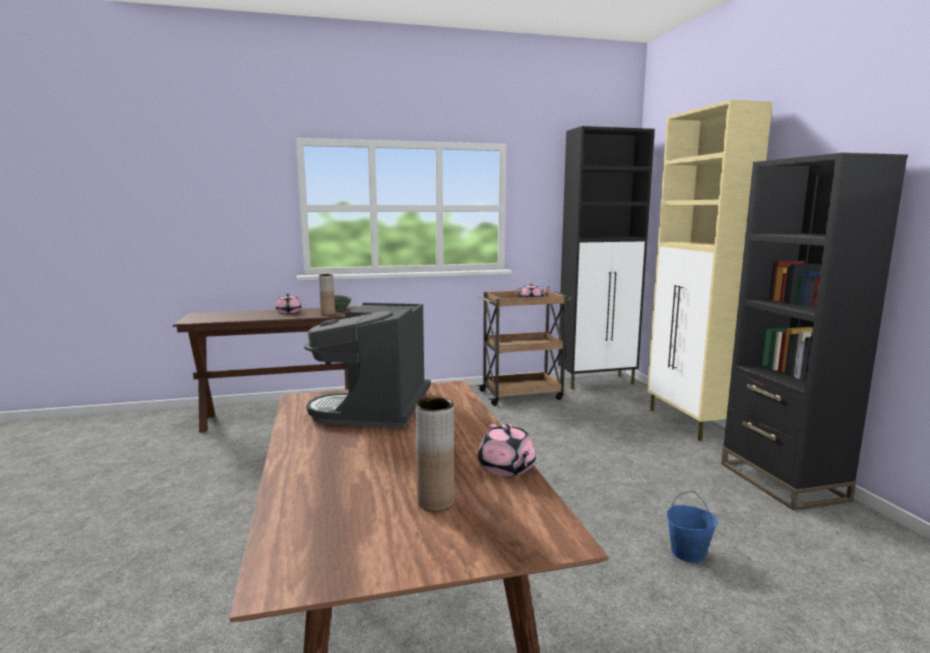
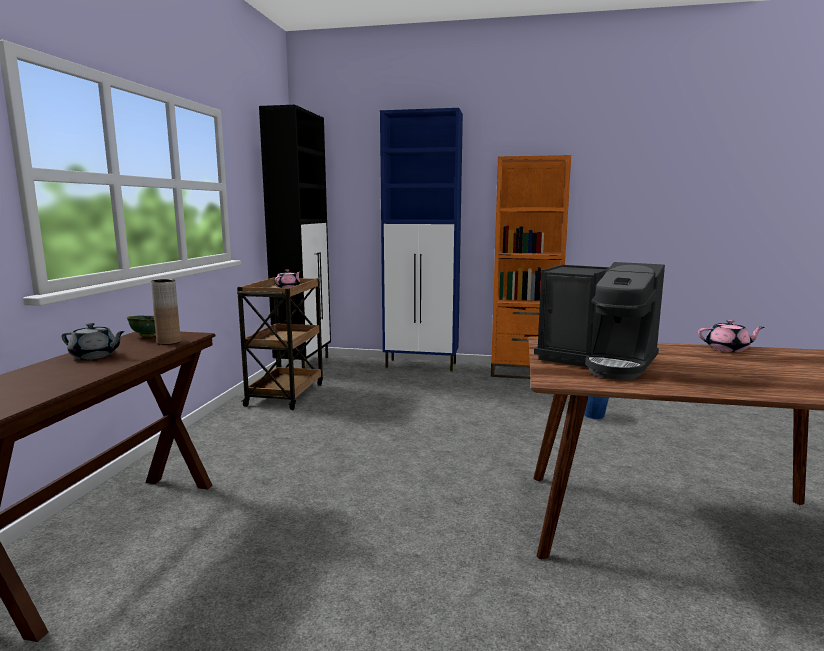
camera: 65 degrees left, 0 degrees up
(288, 312) = (95, 356): pink teapot -> grey teapot
(435, 502) = (788, 366): brown vase -> none
(688, 423) = (422, 365): beige cabinet -> blue cabinet
(782, 481) = (524, 372): black bookcase -> orange bookcase

